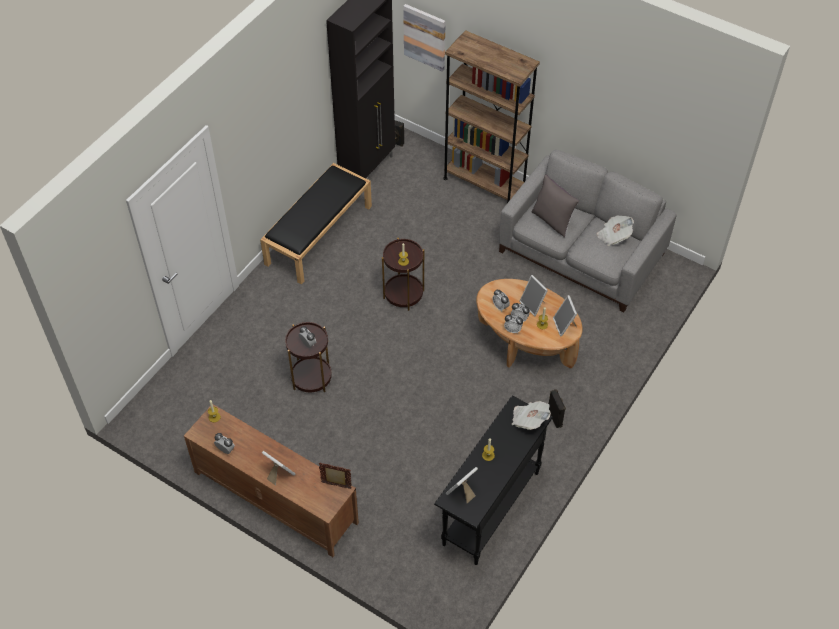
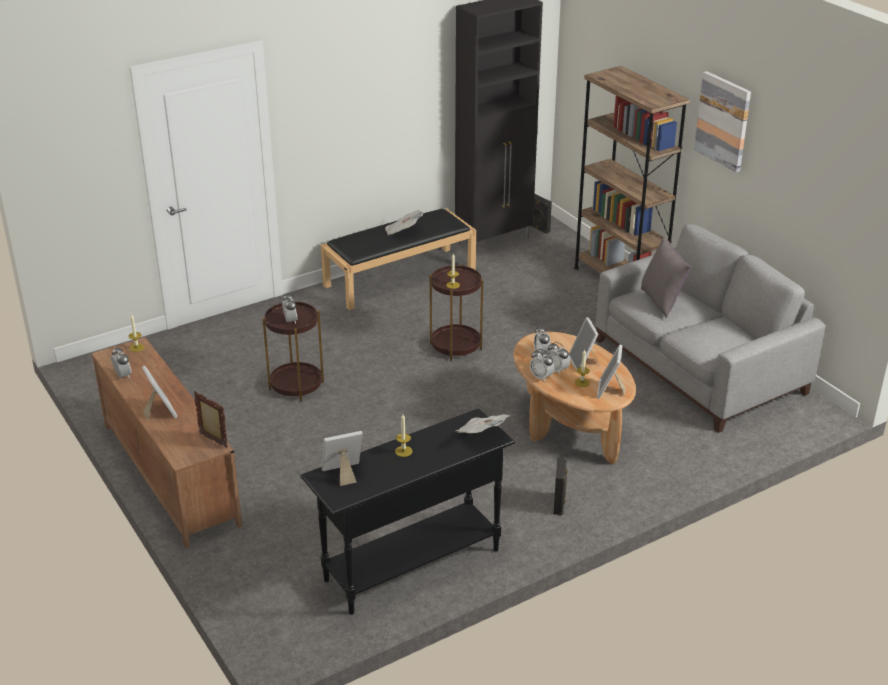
camera: 25 degrees right, 20 degrees down
(425, 37) = (586, 86): picture -> picture (723, 121)
(614, 235) = (732, 331): newspaper -> newspaper (403, 232)

